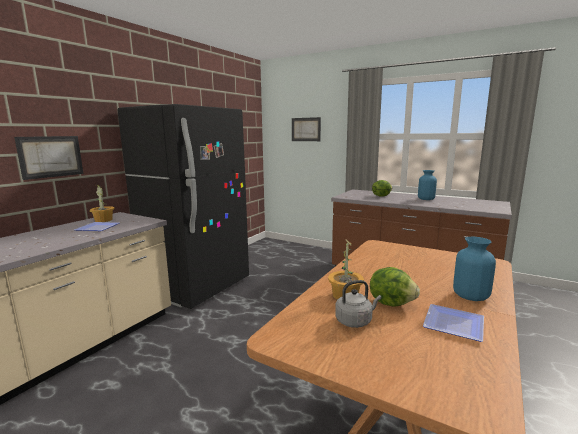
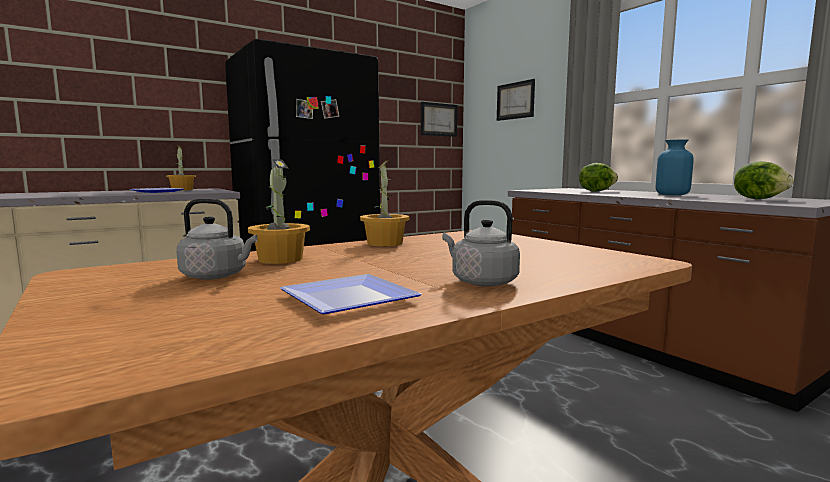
camera: 25 degrees right, 5 degrees down
(51, 156) = (136, 110): picture -> picture (439, 119)
(357, 265) = (385, 243): none -> potted plant
(391, 302) = (323, 271): lettuce -> lettuce (759, 199)
(470, 296) = (481, 282): blue vase -> grey kettle

